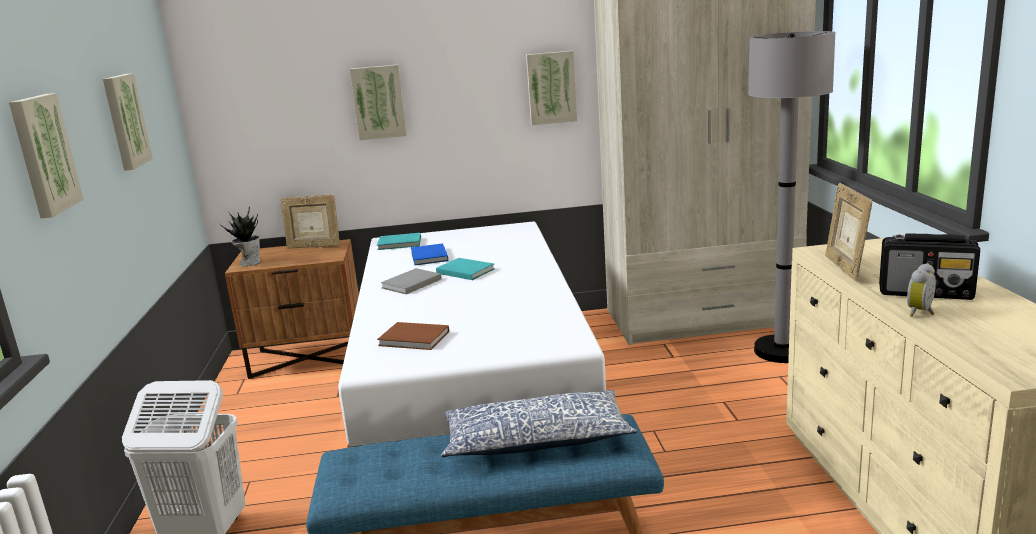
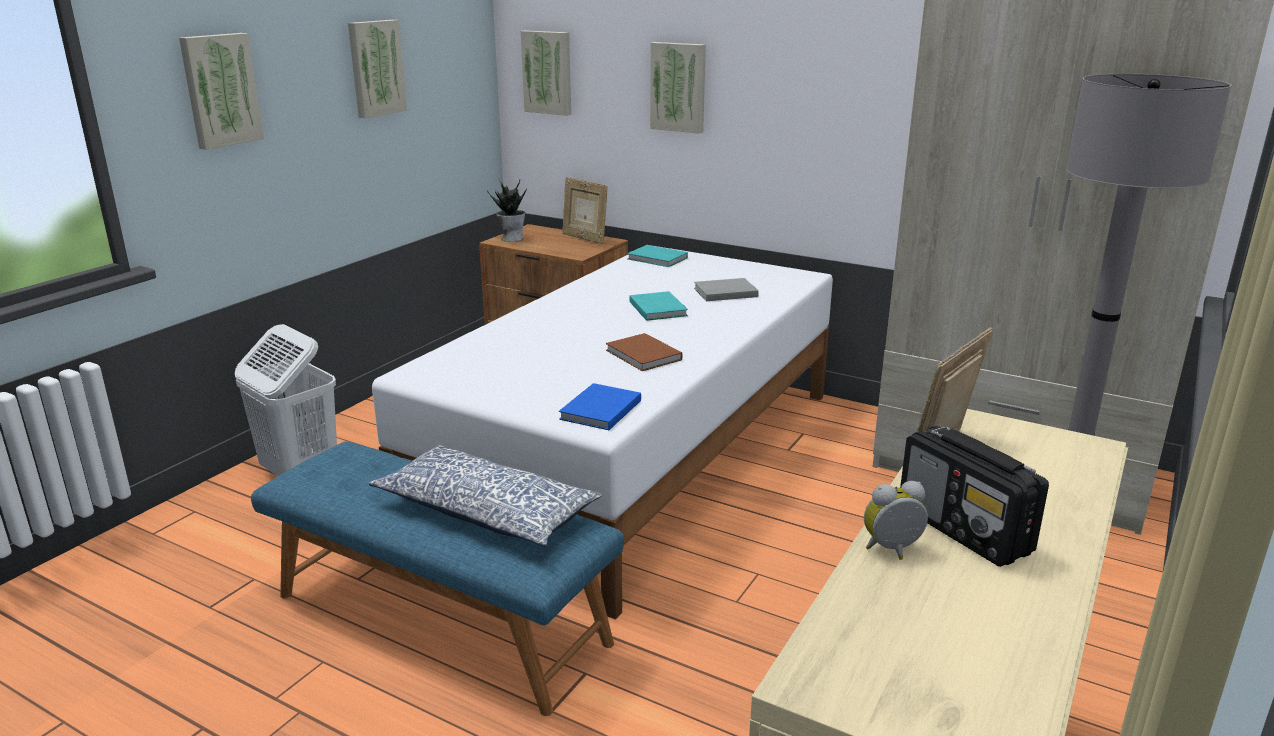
camera: 35 degrees right, 5 degrees up
(410, 284) = (588, 304): grey book -> grey book (723, 292)
(415, 339) = (492, 362): brown book -> brown book (643, 356)
(428, 257) = (655, 282): blue book -> blue book (598, 410)
(551, 87) = (885, 103): picture -> picture (548, 72)

